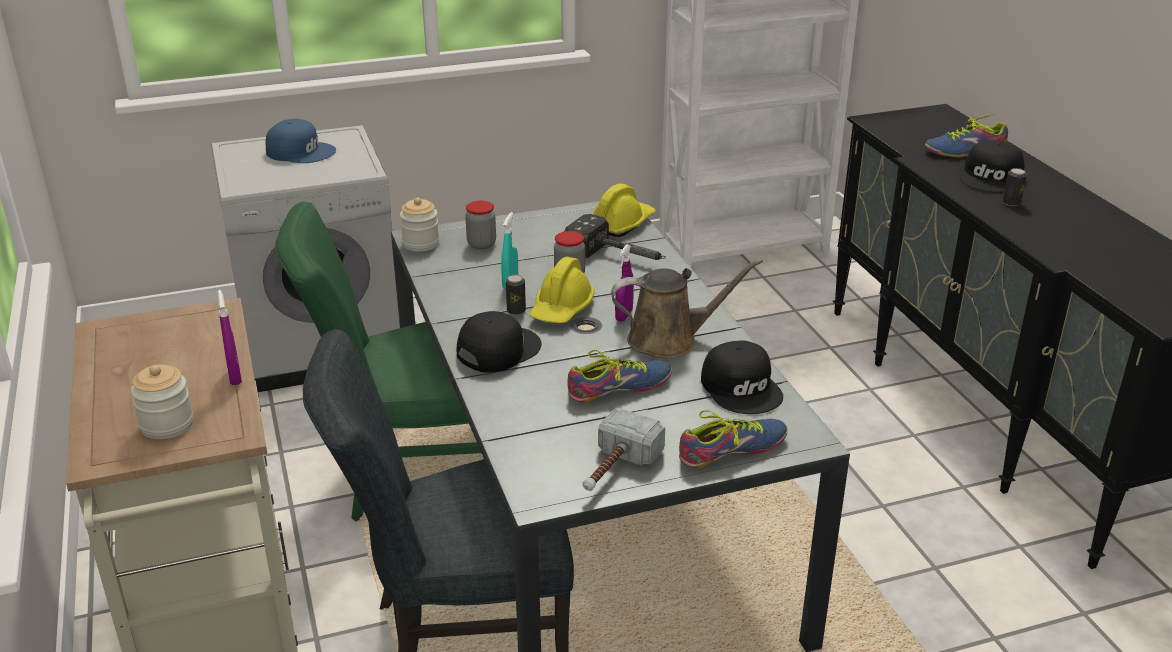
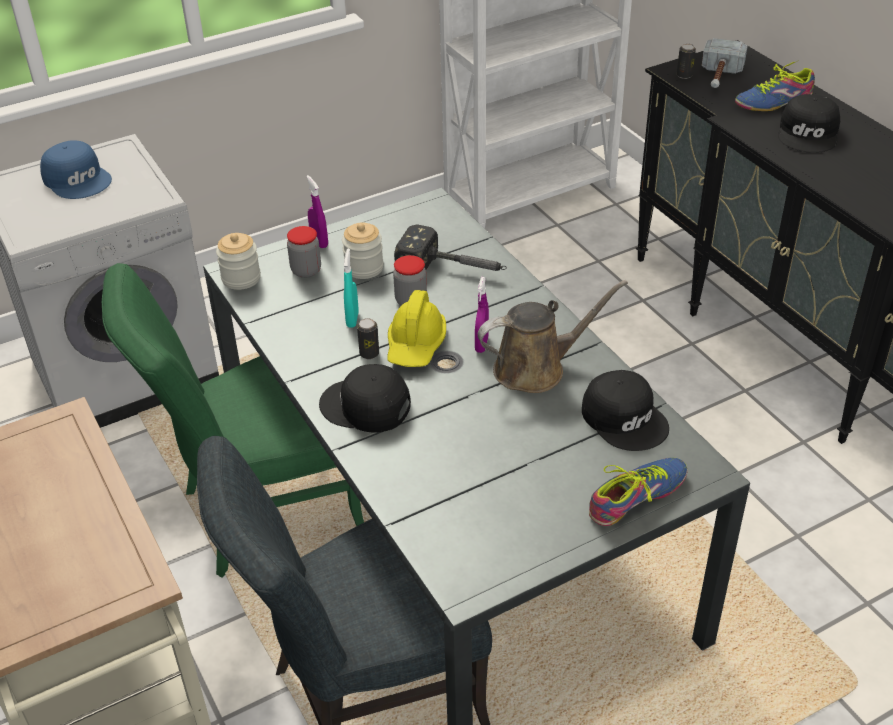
camera: 10 degrees left, 10 degrees up
(167, 425) = (64, 582): jar -> jar (364, 268)
(235, 377) = (116, 505): purple spray bottle -> purple spray bottle (319, 242)
(301, 151) = (78, 179): blue cap -> blue cap turned 45 degrees clockwise
(497, 350) = (365, 407): black cap -> black cap turned 105 degrees counterclockwise
(614, 469) = (529, 539): hammer -> hammer (719, 77)
(618, 387) = (503, 436): shoe -> none
(622, 224) = (444, 224): yellow hard hat -> none
(1011, 203) = (836, 164): can -> can (684, 75)

